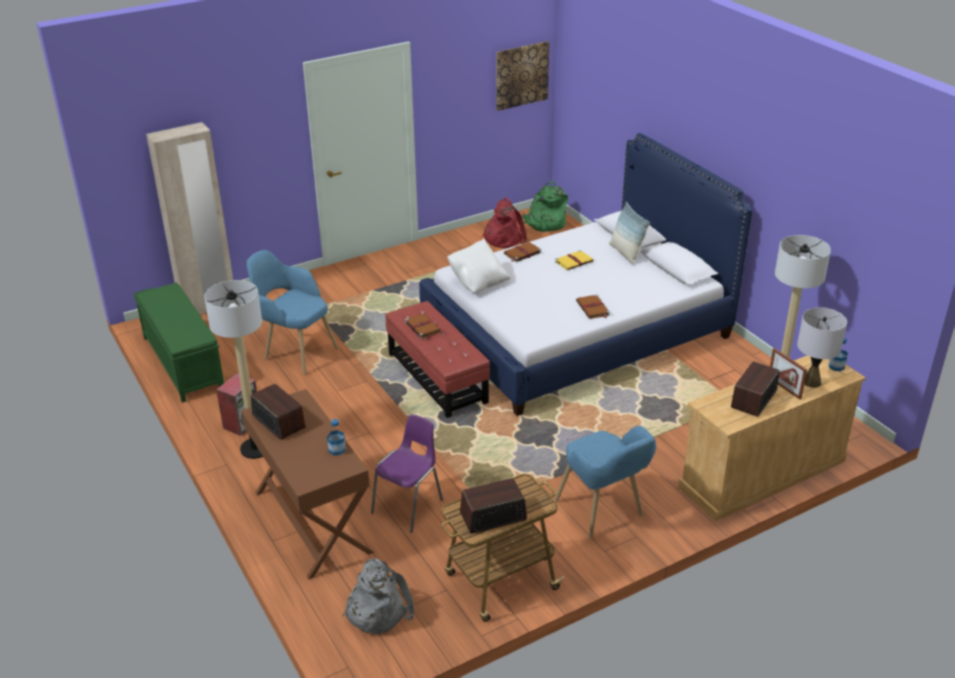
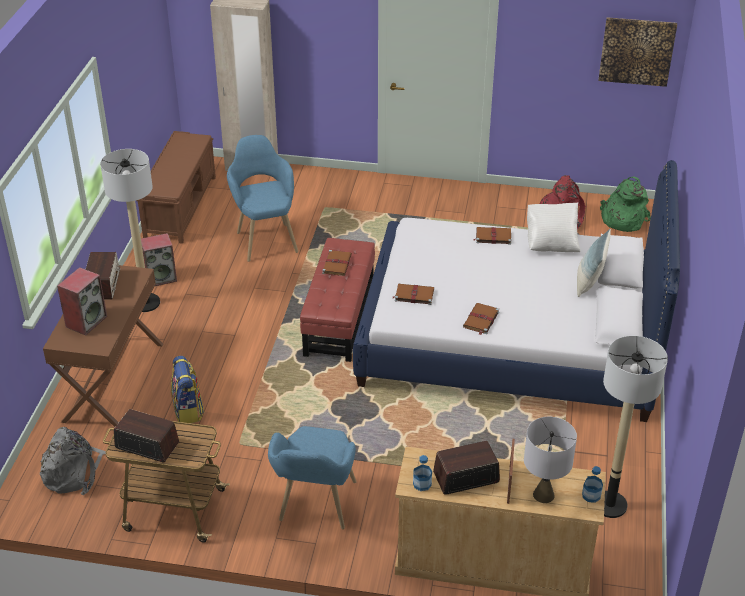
camera: 40 degrees right, 5 degrees up
(182, 362) = (180, 206): green bench -> brown bench
(306, 455) = (86, 321): none -> speaker
(337, 449) = (110, 328): bottle -> bottle (422, 484)
(409, 506) = (188, 410): purple chair -> backpack
(478, 282) = (418, 245): white pillow -> white pillow (551, 242)
(524, 315) = (413, 295): none -> brown book
(574, 261) = (528, 267): yellow book -> none

